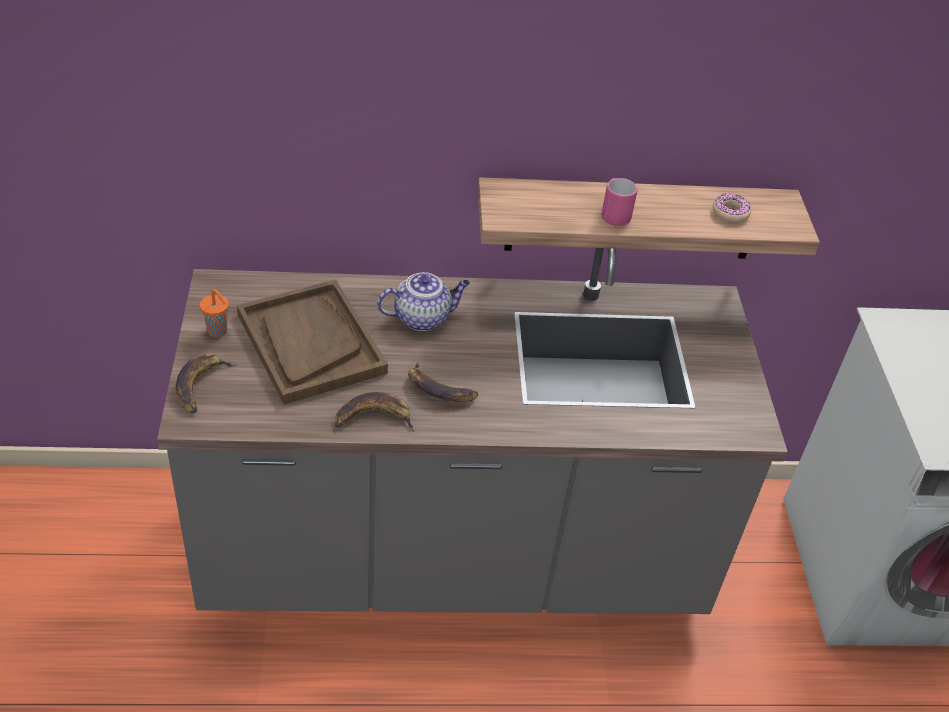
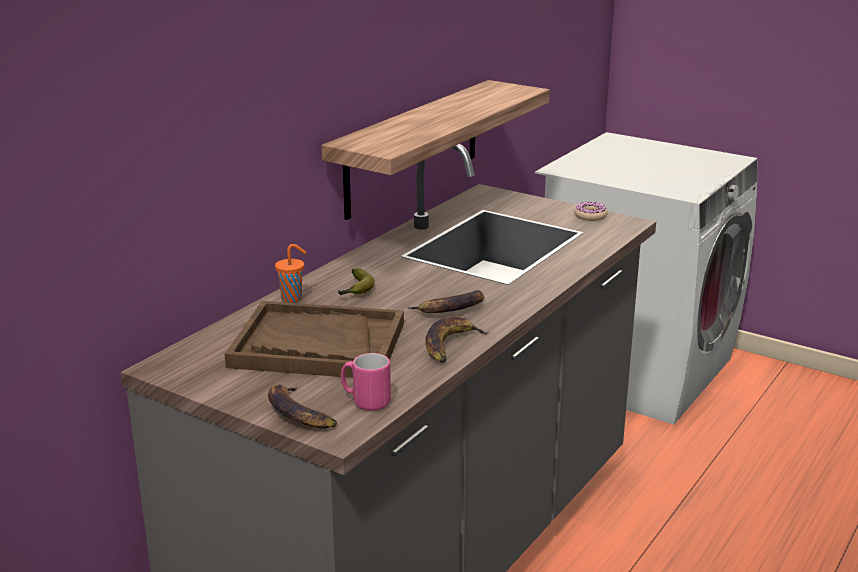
camera: 50 degrees left, 20 degrees down
(218, 332) = (235, 384): orange cup -> orange cup (293, 299)
(423, 317) = (356, 290): teapot -> banana
(613, 214) = (437, 122): pink mug -> pink mug (365, 401)
(730, 213) = (486, 98): donut -> donut (590, 216)

